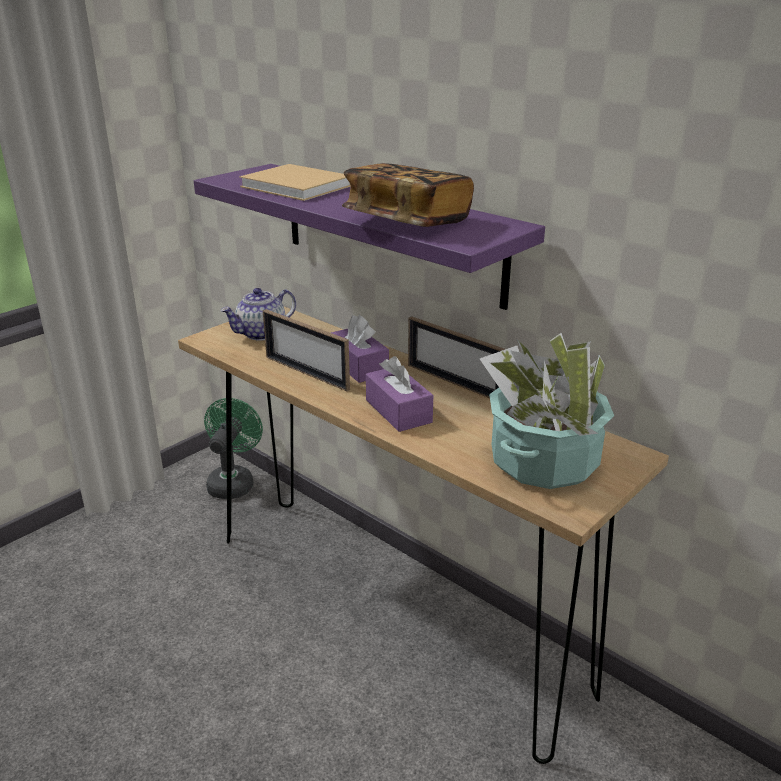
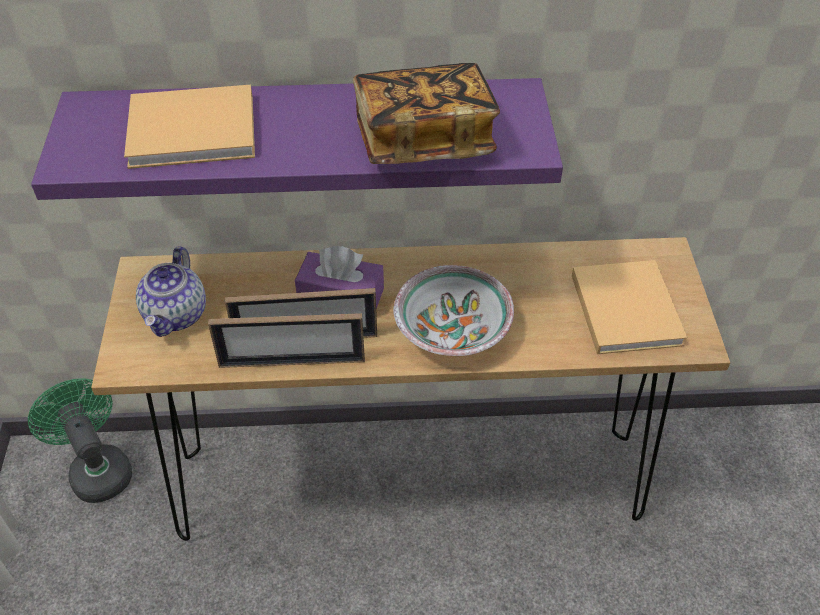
camera: 45 degrees left, 20 degrees up
(398, 411) = (453, 329): purple tissue box -> bowl
(453, 382) = (448, 260): picture frame -> picture frame (292, 362)
(543, 462) = (625, 306): potted plant -> beige book

